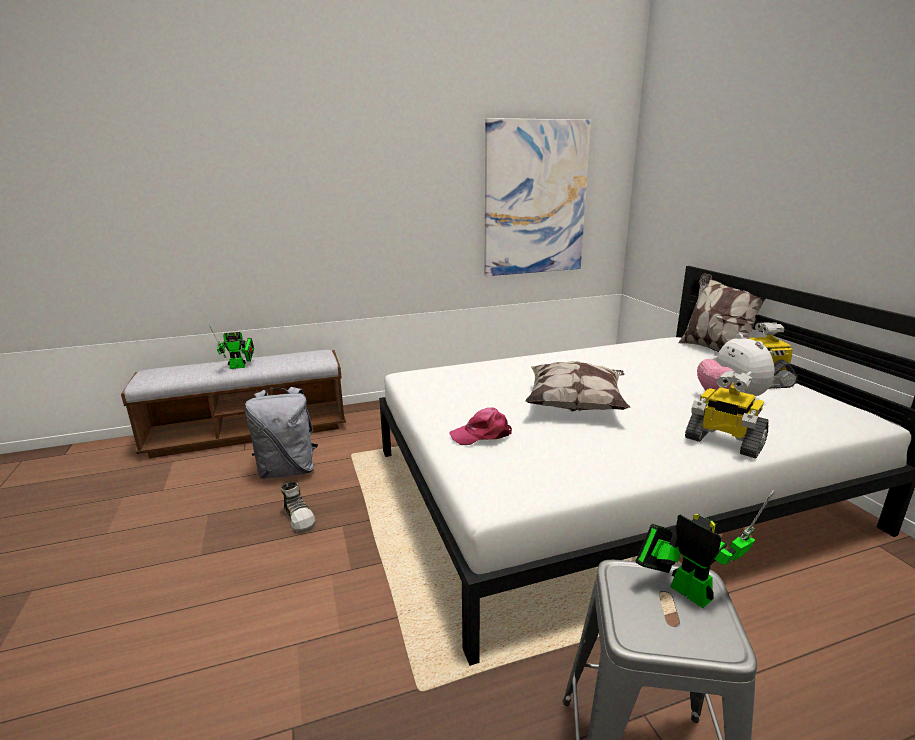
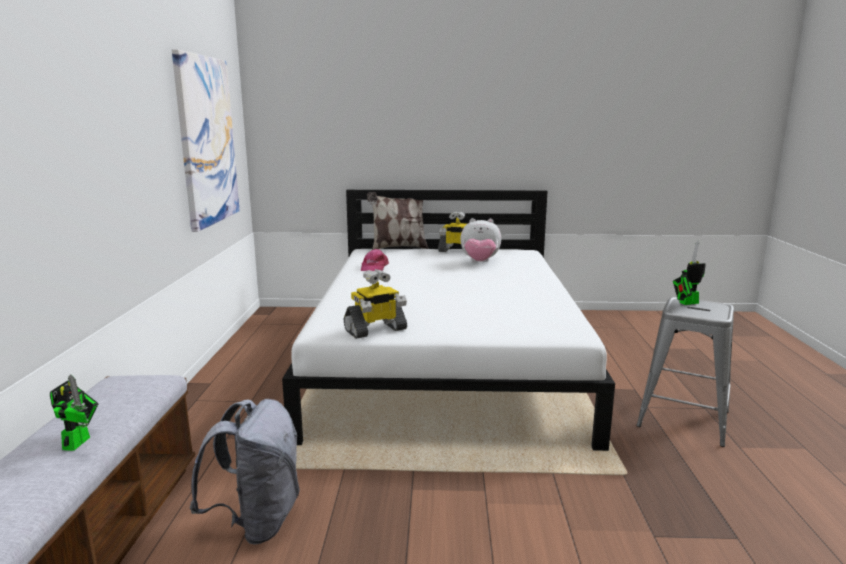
camera: 70 degrees left, 5 degrees down
(300, 518) = (378, 517): shoe -> none
(482, 434) = (481, 323): pink cap -> pink cap (374, 267)
(576, 405) = (453, 293): pillow -> none
(723, 442) = (533, 276): toy robot -> toy robot (375, 330)

